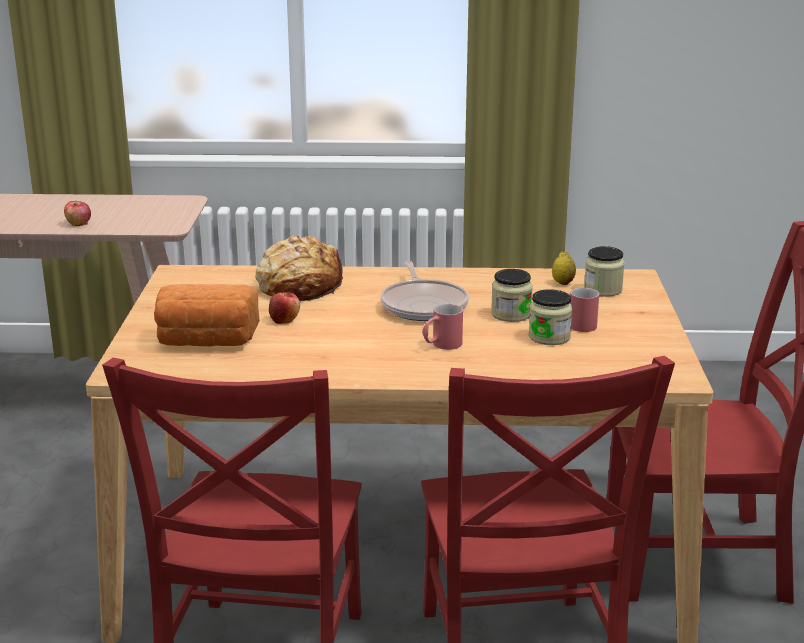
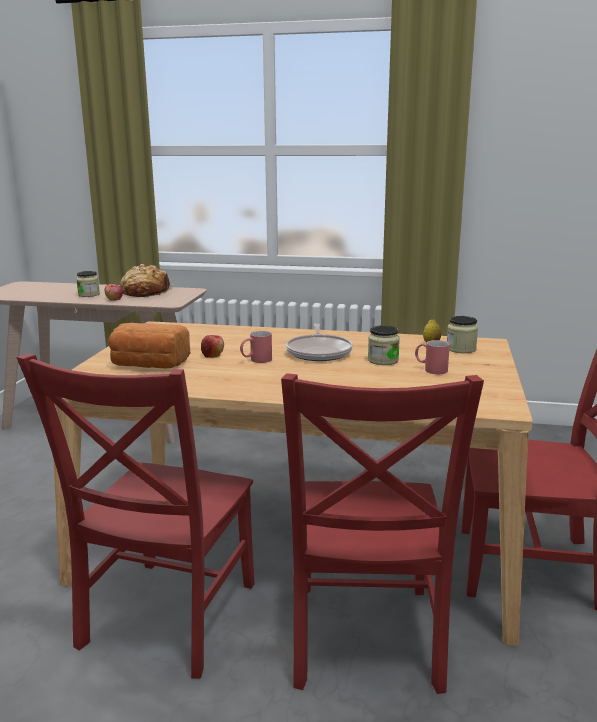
camera: 10 degrees right, 5 degrees down
(300, 285) = (236, 336): bread -> bread (145, 292)
(441, 346) = (320, 377): red mug -> red mug (256, 360)
(549, 337) = (407, 376): jar -> jar (89, 294)

